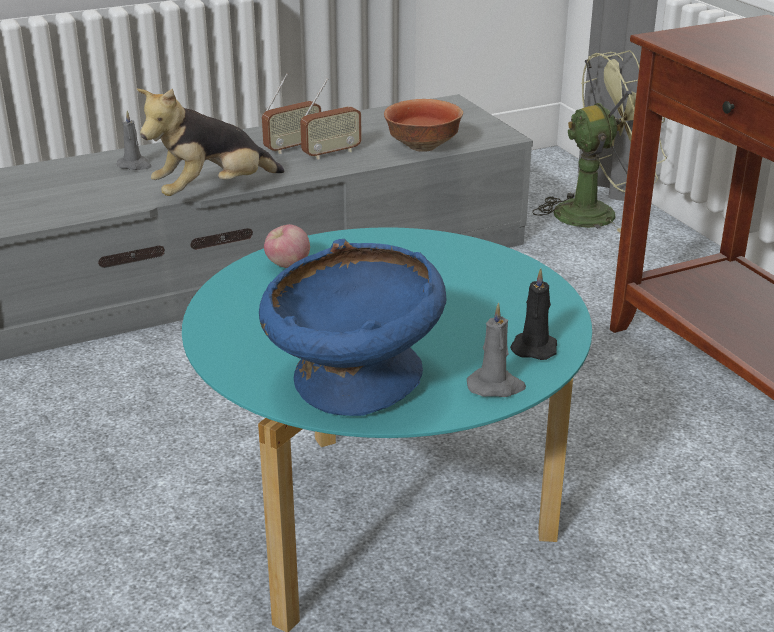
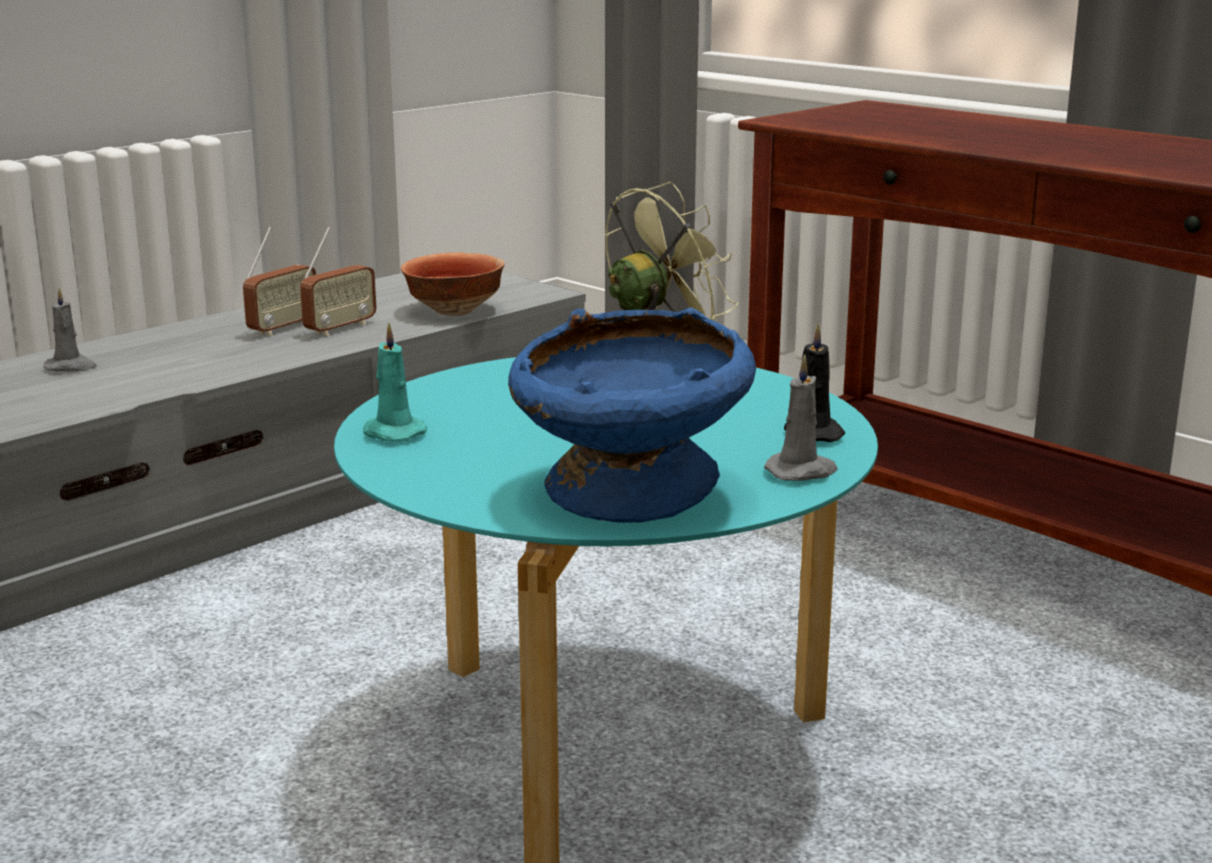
camera: 20 degrees left, 10 degrees down
(212, 192) = (208, 381): plush toy -> none
(237, 292) = (392, 433): none -> turquoise candle
(287, 266) = (434, 402): apple -> none

